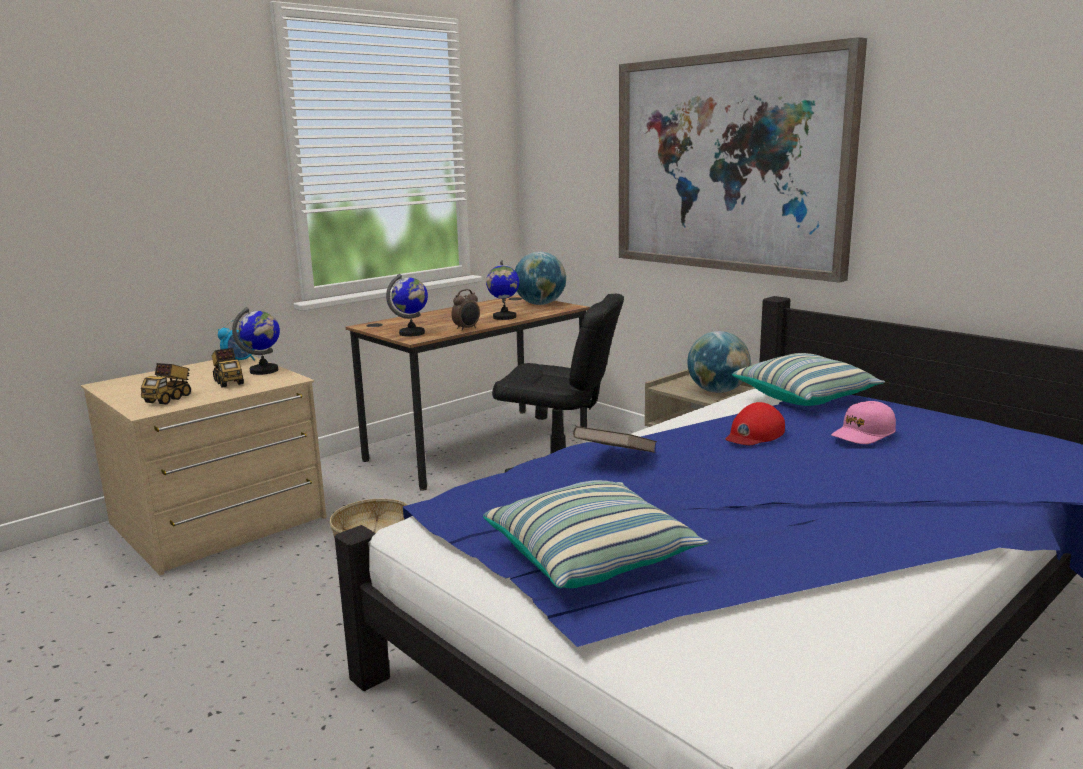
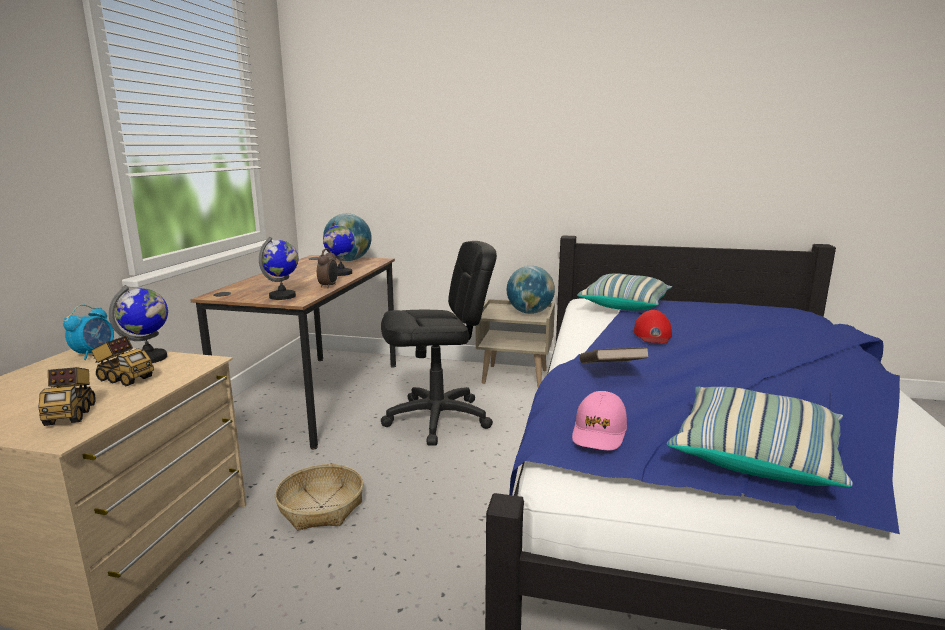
camera: 35 degrees left, 0 degrees up
(728, 163) = (517, 135): picture -> none
(863, 434) = (708, 322): pink cap -> pink cap (599, 432)

